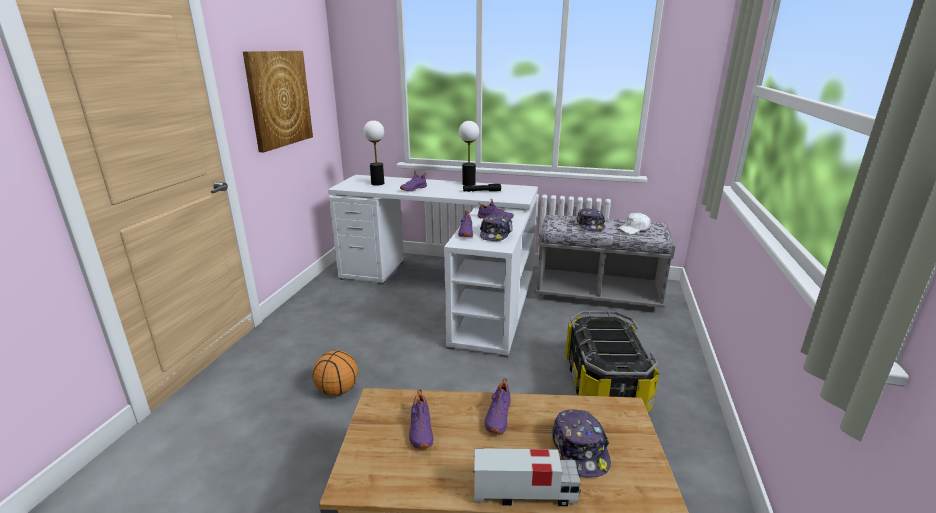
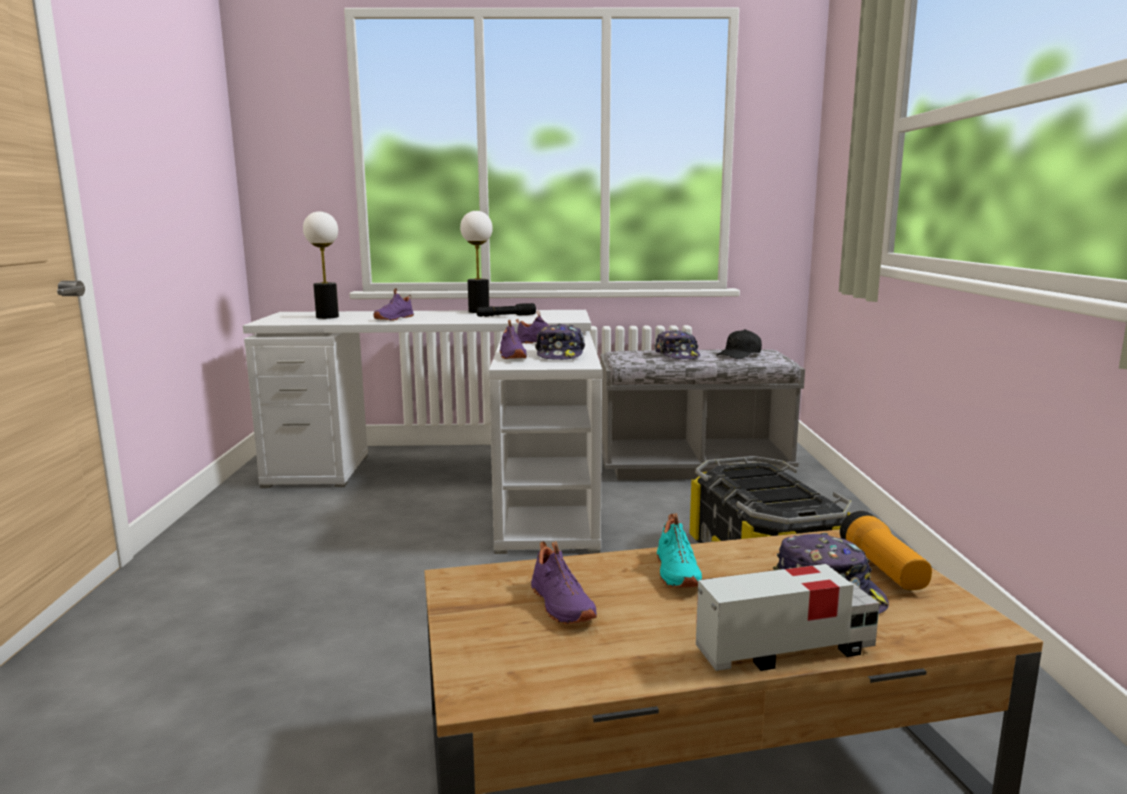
camera: 15 degrees left, 10 degrees down
(279, 99) = (160, 166): picture -> none
(338, 390) = (327, 633): basketball -> none
(497, 416) = (675, 572): purple shoe -> turquoise shoe
(625, 438) = (882, 570): none -> flashlight
(633, 229) = (740, 355): white cap -> black cap

